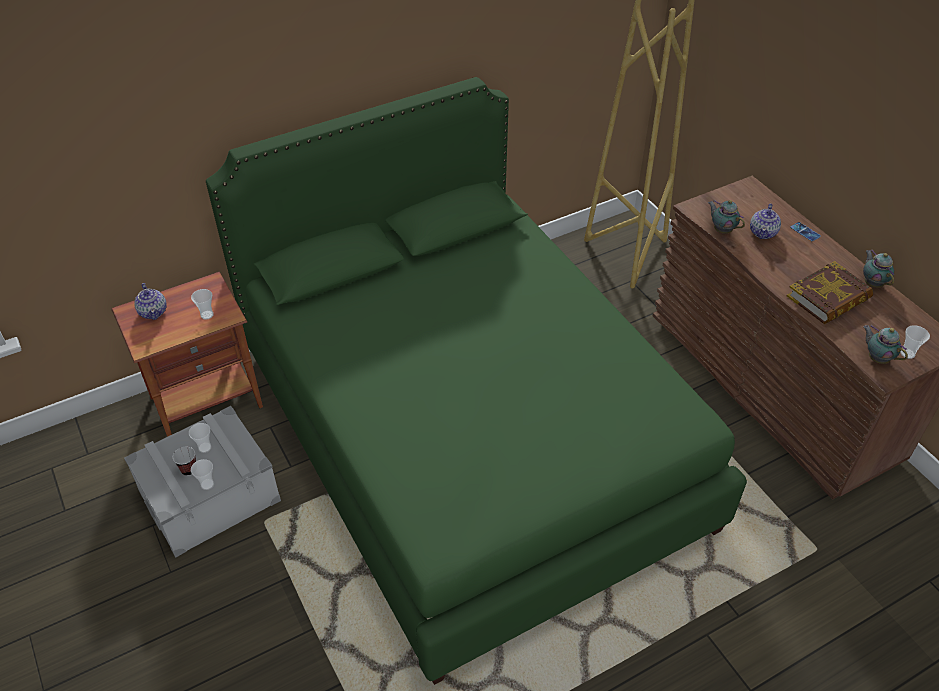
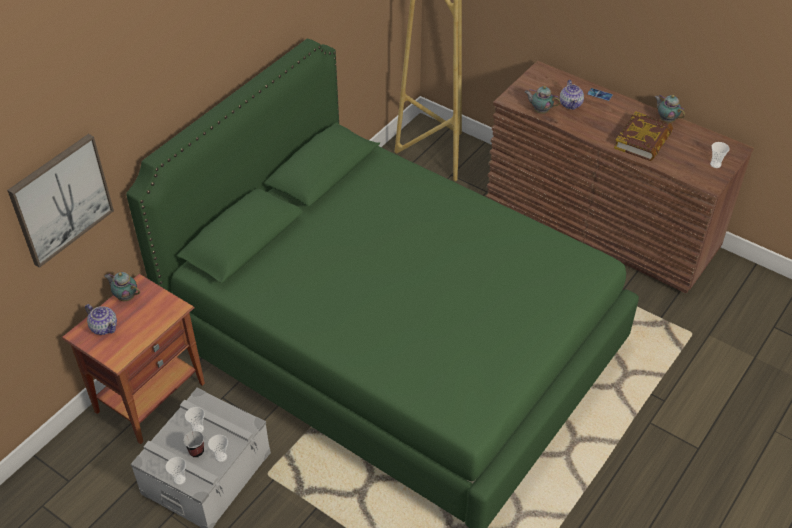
camera: 25 degrees left, 0 degrees up
(119, 162) = (61, 199): none -> picture
(207, 315) = (155, 313): cup -> cup (179, 479)
(877, 358) = (697, 174): teapot -> teapot (125, 297)

